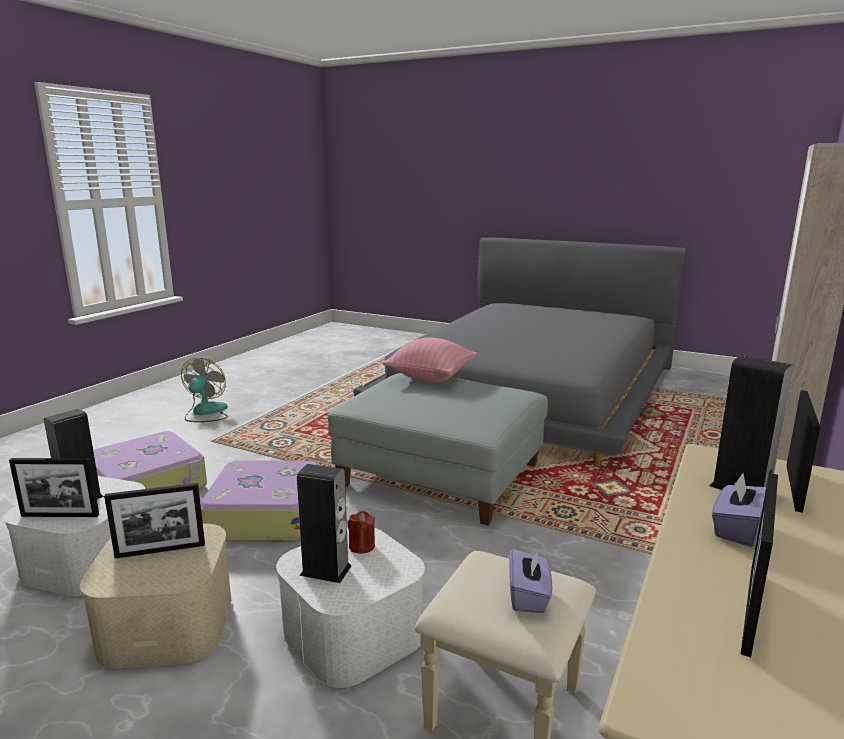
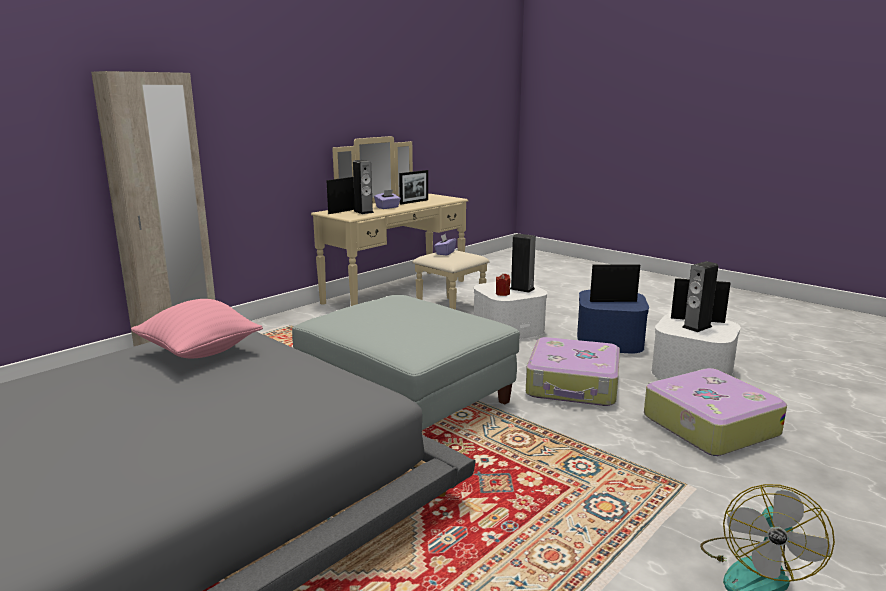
camera: 165 degrees left, 0 degrees up
(167, 623) = (609, 340): beige storage box -> blue storage box
(430, 378) = (395, 341): pink pillow -> pink pillow (200, 353)

